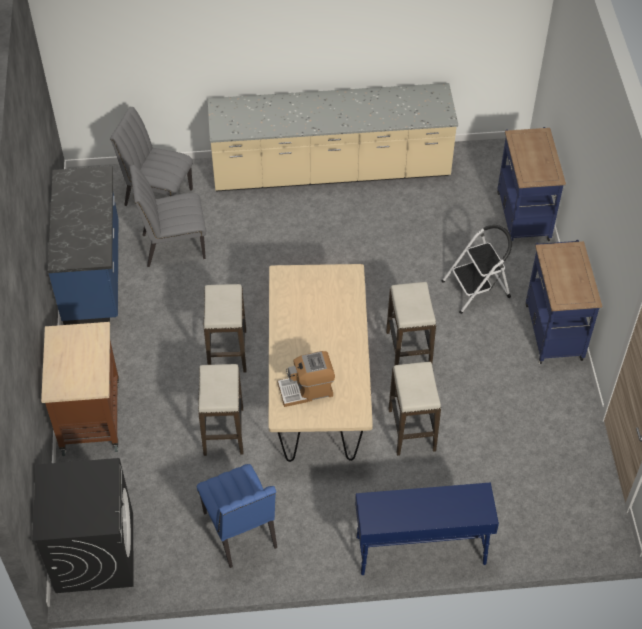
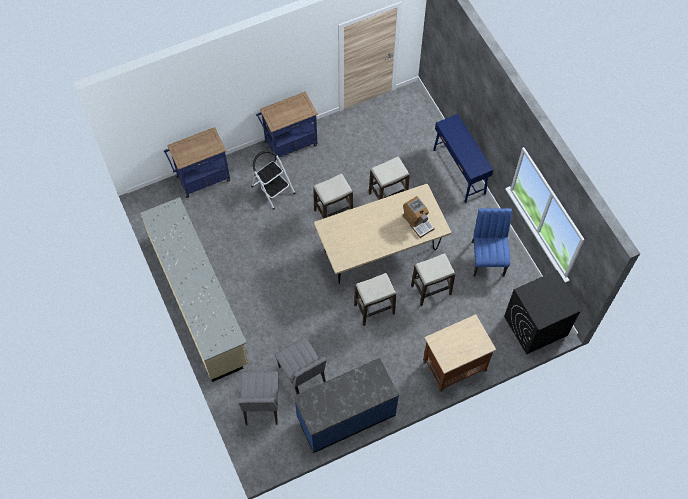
camera: 110 degrees left, 10 degrees up
(239, 529) = (487, 259): blue chair -> blue chair turned 45 degrees counterclockwise

